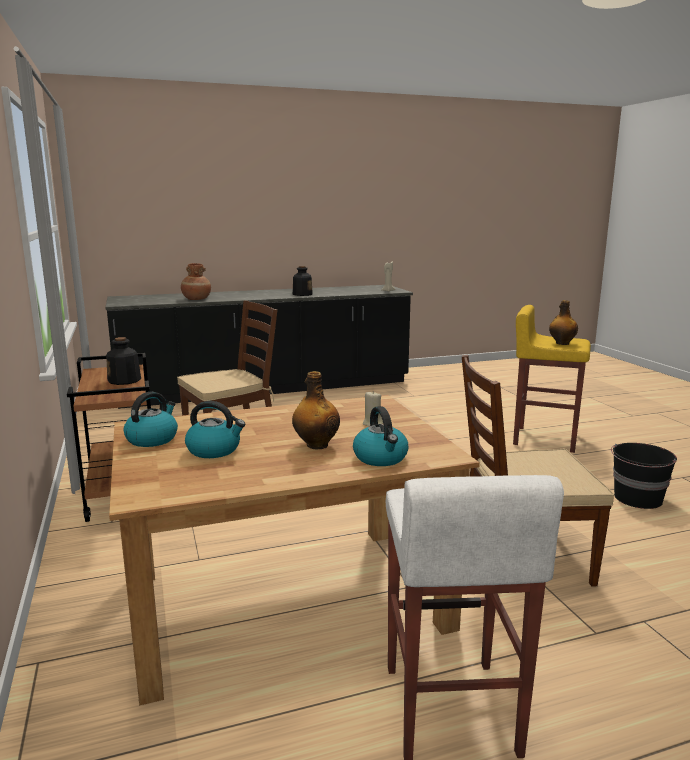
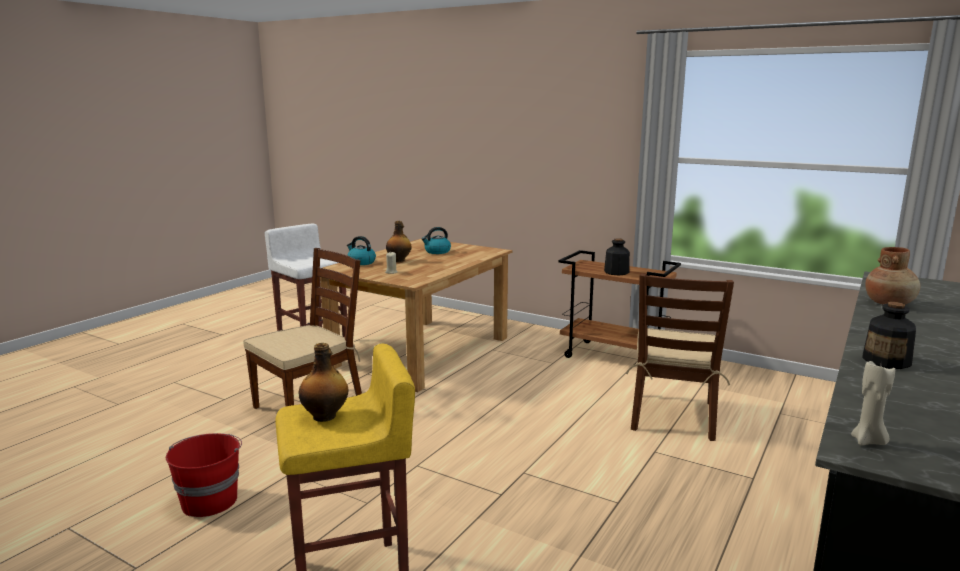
camera: 140 degrees right, 0 degrees up
(152, 439) = (473, 249): kettle -> none
(637, 499) = (209, 500): black bucket -> red bucket

